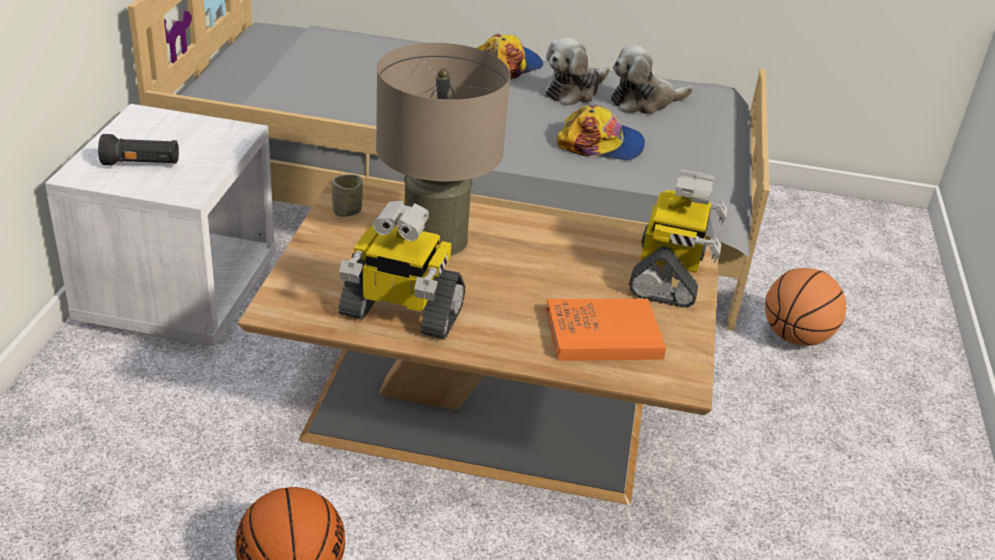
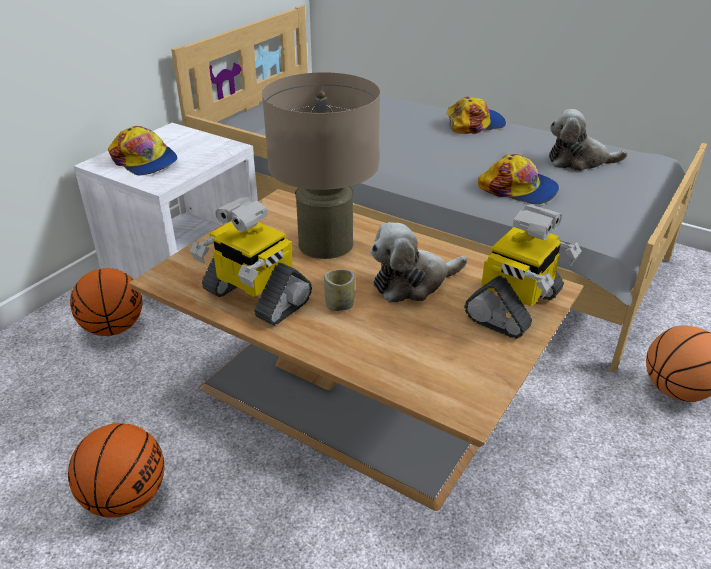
camera: 25 degrees right, 0 degrees up
(137, 392) = (113, 328): none -> basketball
(142, 164) = (144, 161): black flashlight -> cap
(347, 211) = (272, 213): cup -> cup (339, 305)
(574, 91) = (520, 147): plush toy -> plush toy (413, 283)
(603, 334) = (418, 348): orange book -> none

